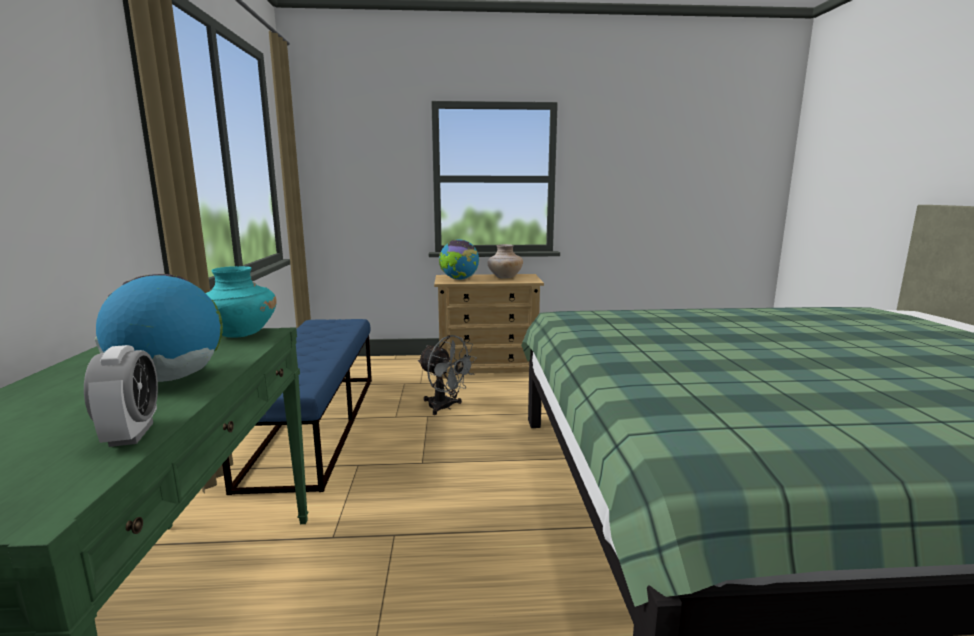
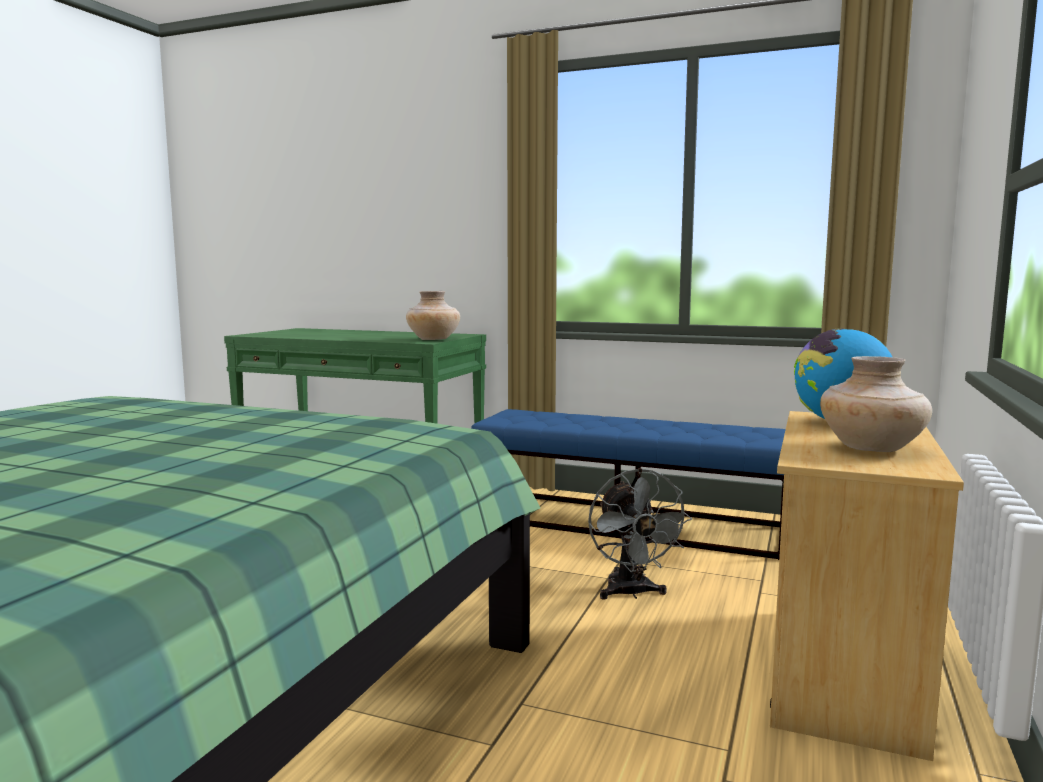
camera: 115 degrees right, 5 degrees down
(131, 434) = (290, 336): alarm clock -> none
(170, 378) = (356, 337): globe -> none
(239, 334) = (433, 340): turquoise vase -> beige vase
(445, 407) = (631, 593): grey fan -> grey fan turned 75 degrees counterclockwise

